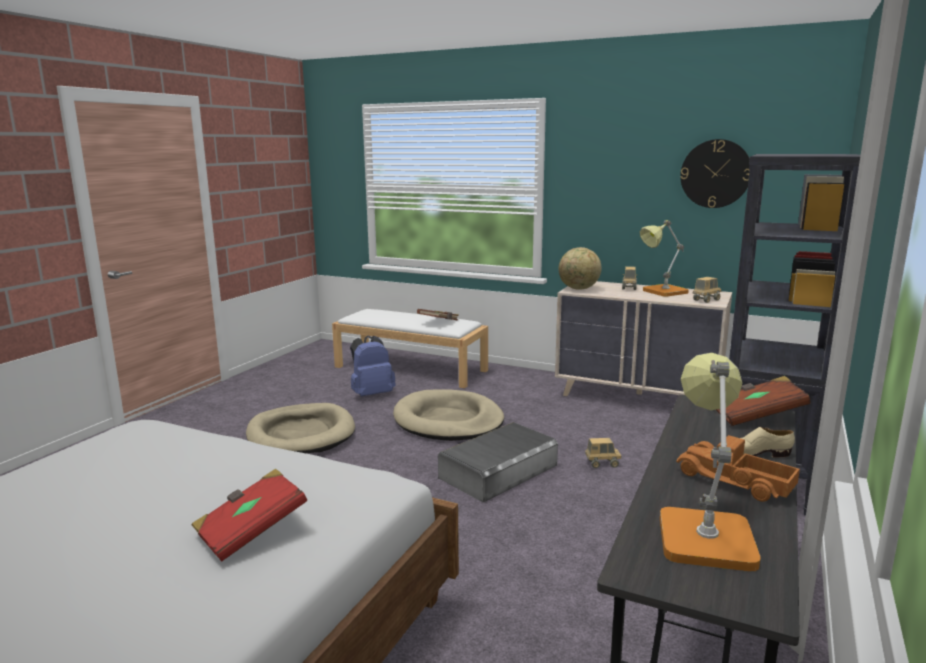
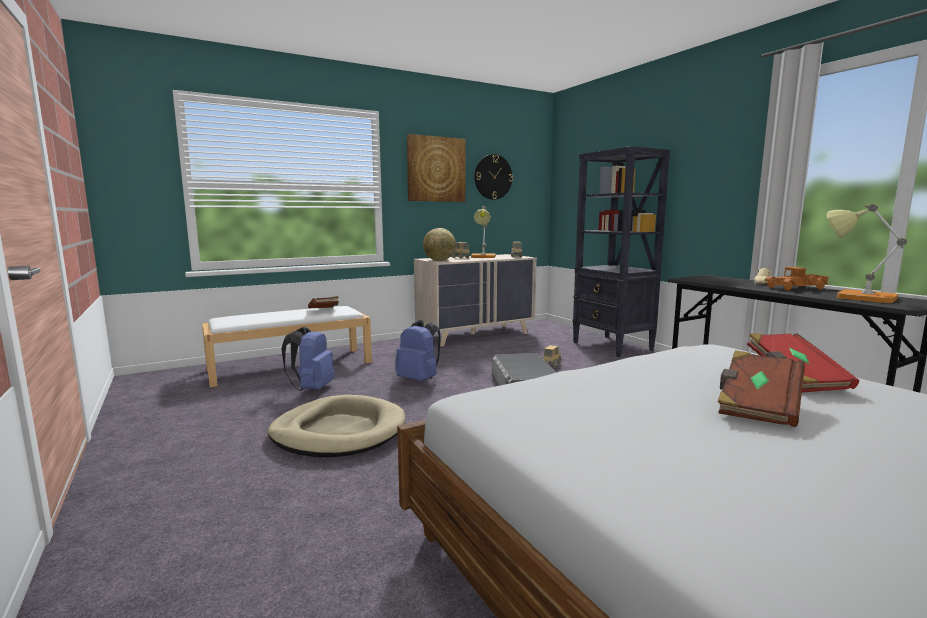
camera: 55 degrees left, 5 degrees down
(448, 421) = (419, 380): beige dog bed -> blue backpack
(619, 165) = (436, 169): none -> picture
(755, 416) = (711, 277): brown book -> brown book (757, 406)

